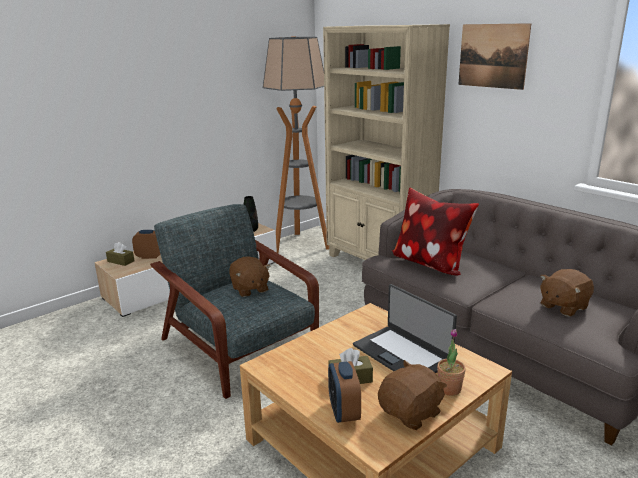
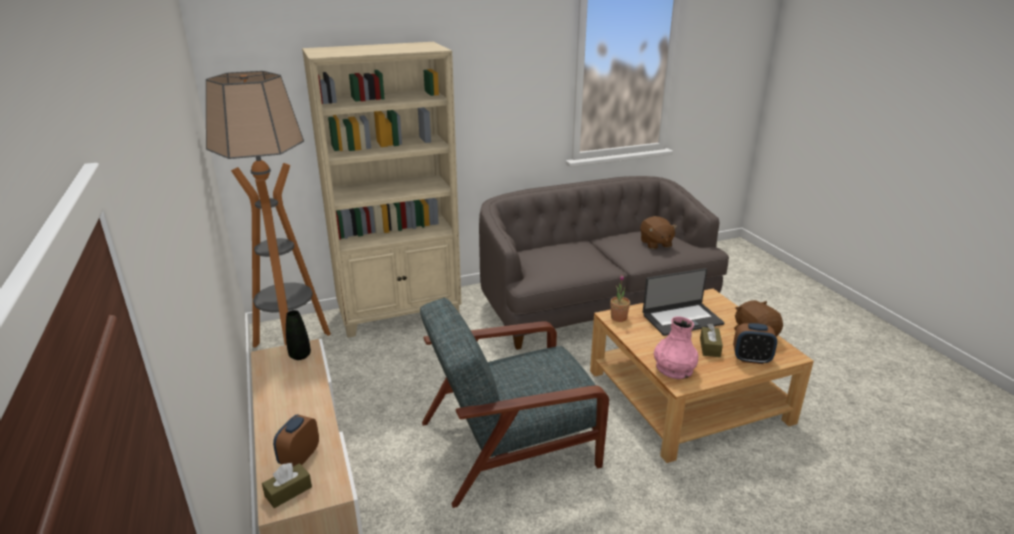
camera: 70 degrees left, 5 degrees up
(249, 289) = (520, 372): brown plush toy -> none
(288, 358) = (674, 369): none -> pink vase
(429, 263) = (555, 266): pillow -> none
(449, 389) = (730, 314): potted plant -> potted plant (618, 317)
(492, 56) = (481, 69): picture -> none

